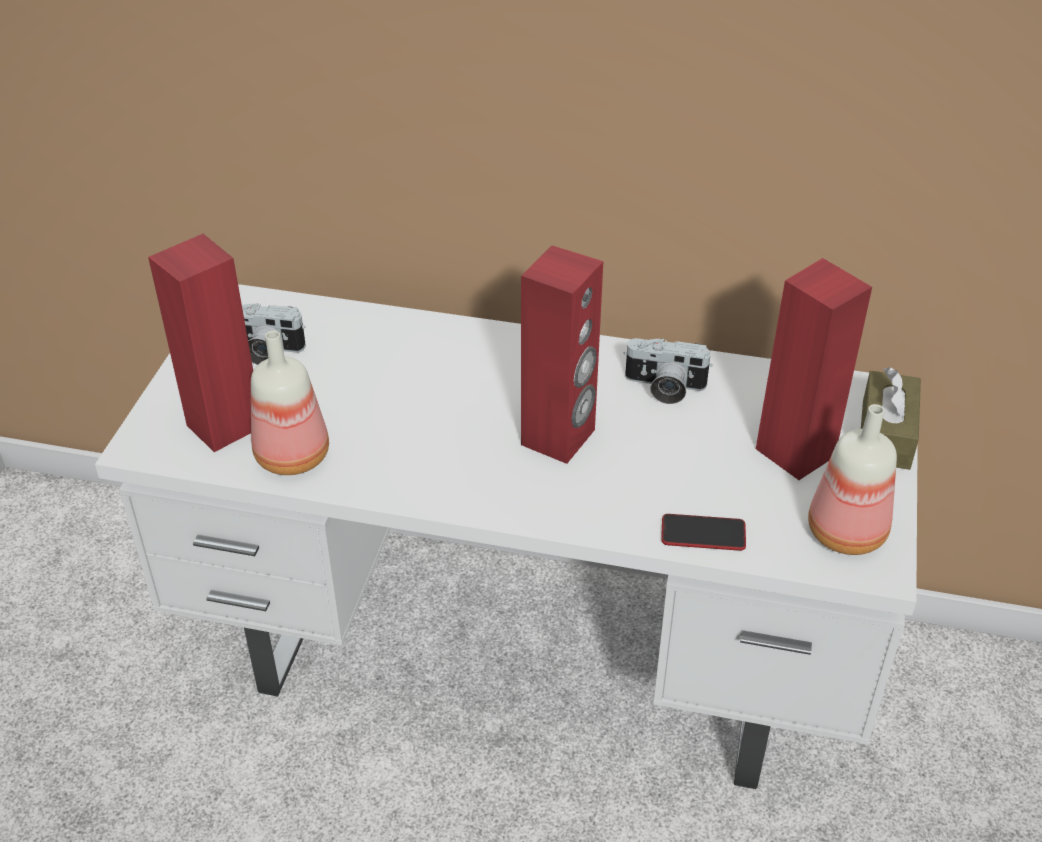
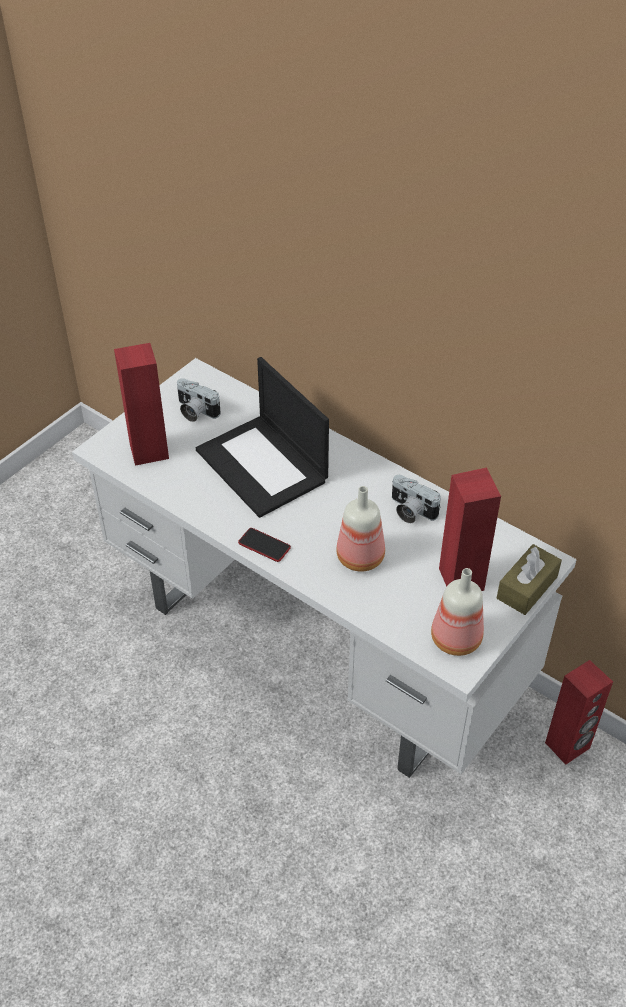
camera: 25 degrees right, 5 degrees up
(292, 454) = (175, 481): bottle -> bottle (360, 556)
(415, 393) = (263, 466): none -> laptop
(559, 437) = (327, 521): red speaker -> red speaker (567, 746)
(703, 533) = (371, 608): phone -> phone (264, 545)

